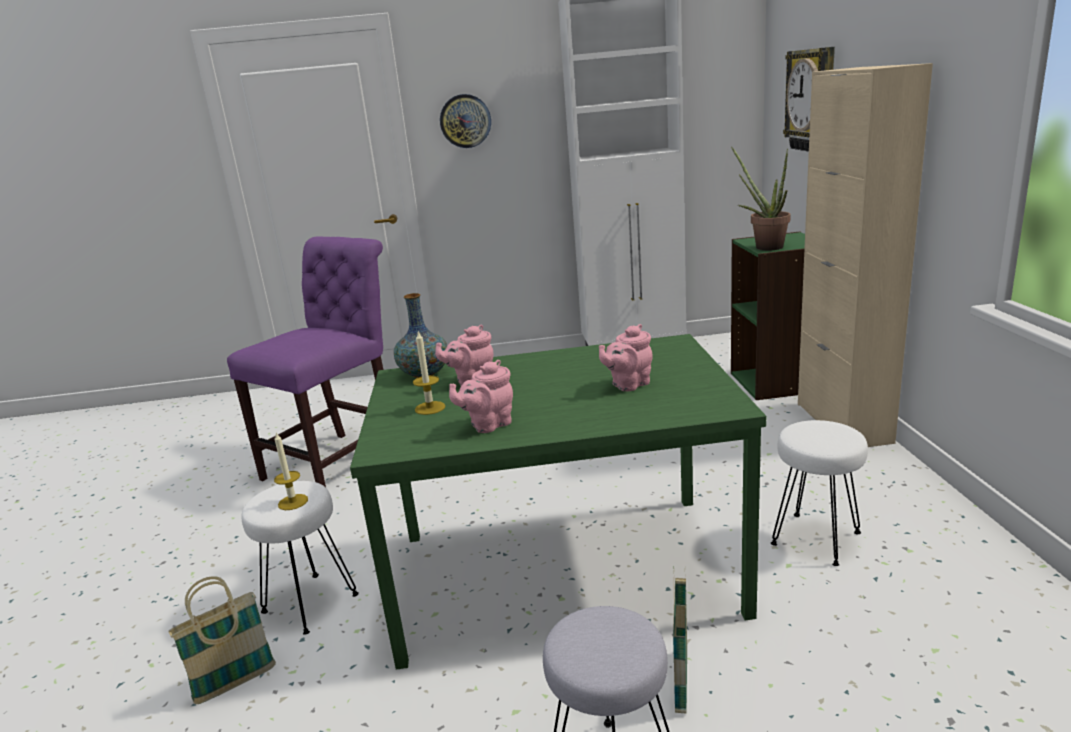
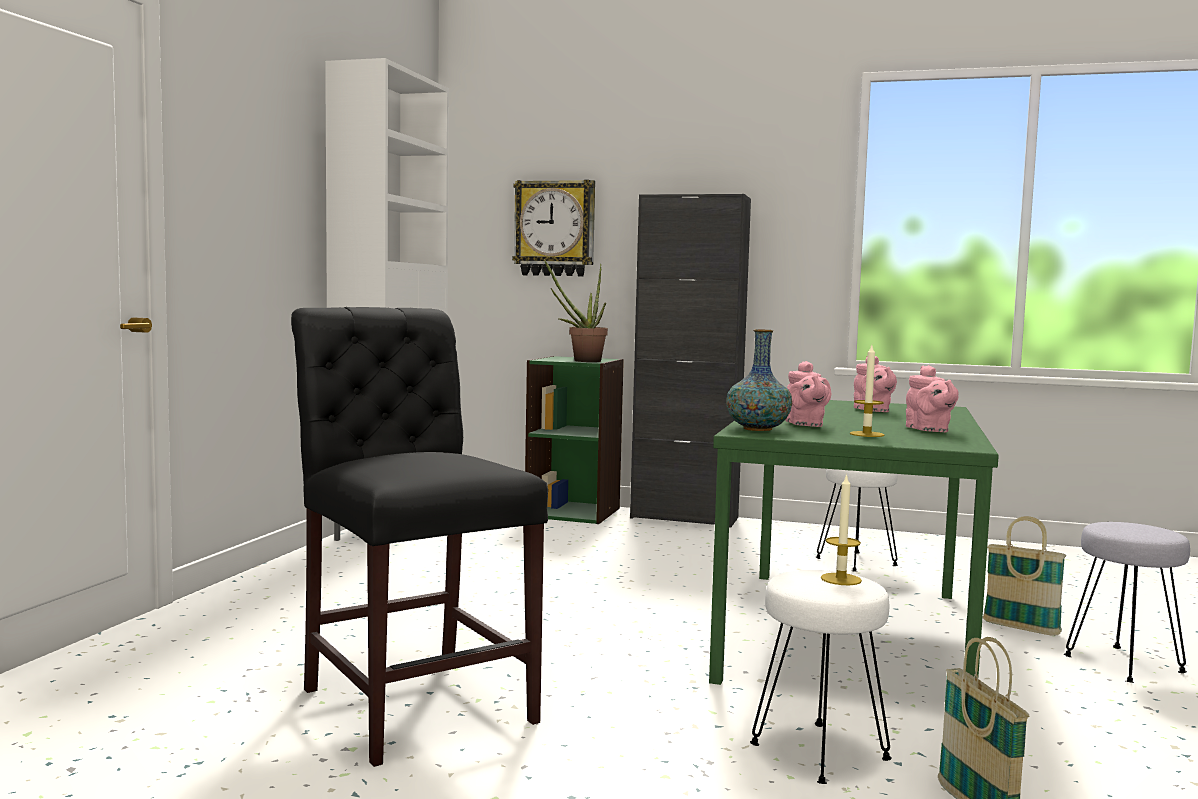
camera: 70 degrees left, 15 degrees down
(340, 461) = (413, 699): purple chair -> black chair
(465, 121) = (229, 184): wall clock -> none
(843, 422) = (684, 518): beige cabinet -> black cabinet

